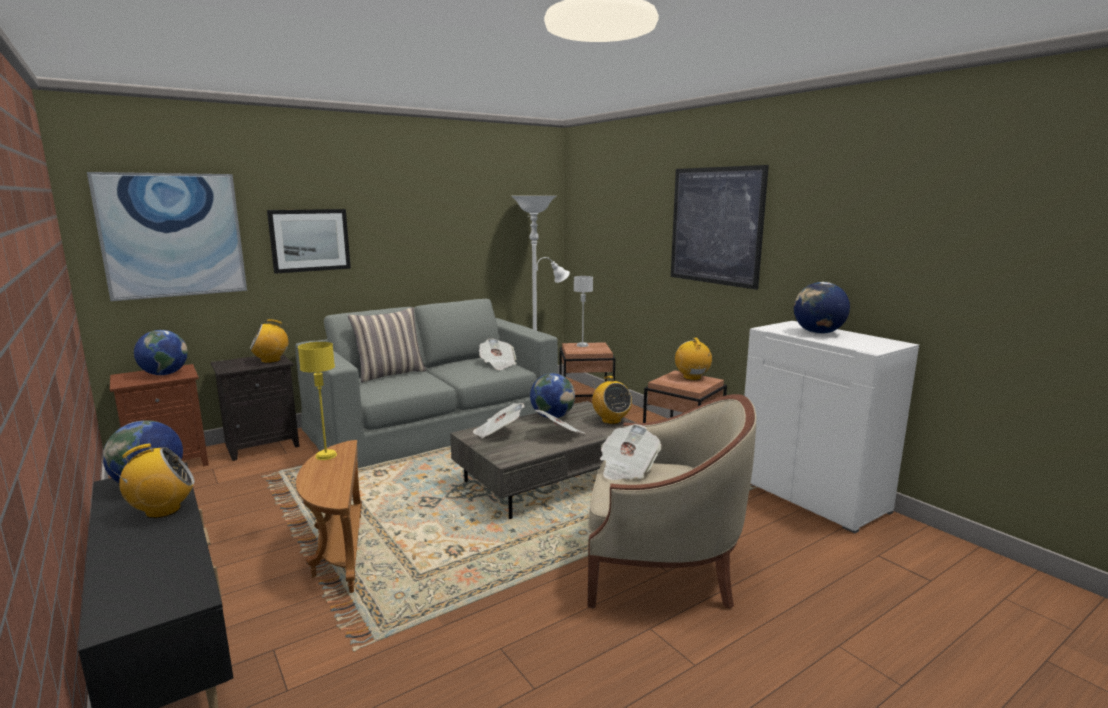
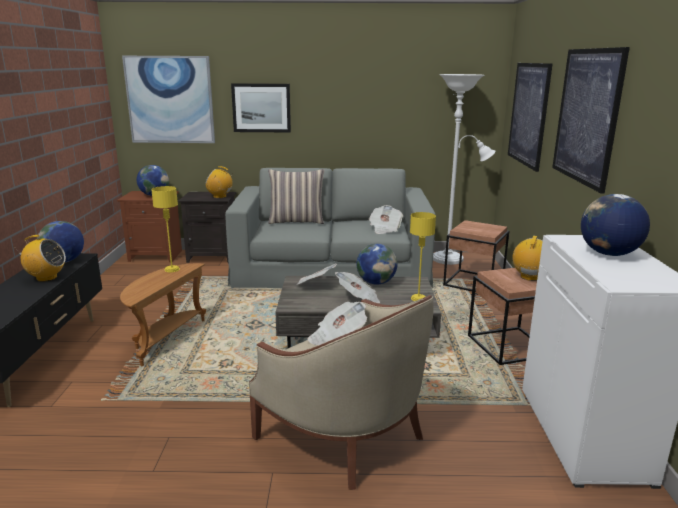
camera: 35 degrees right, 5 degrees up
(582, 345) = (479, 225): grey table lamp -> none
(611, 420) = (418, 298): radio -> yellow table lamp
(613, 231) = (528, 114): none -> picture

